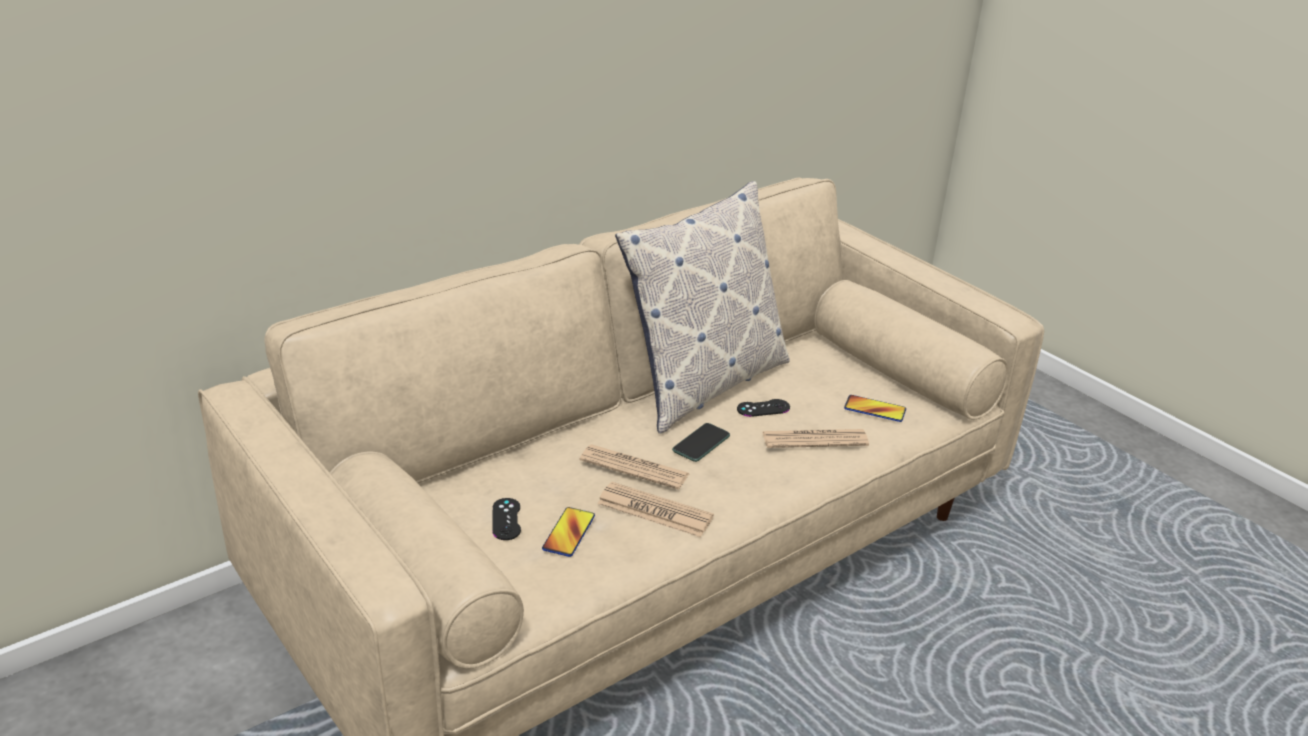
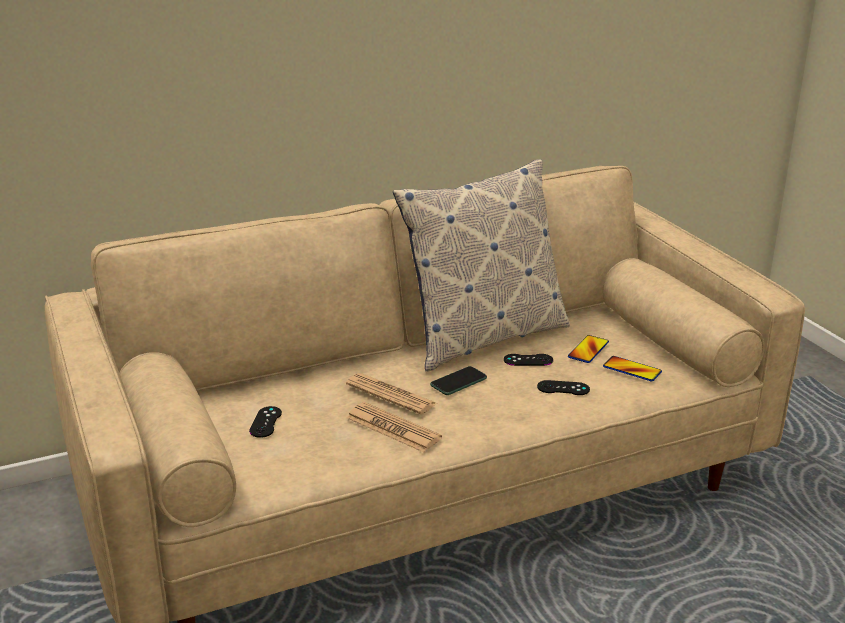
camera: 15 degrees right, 5 degrees down
(569, 533) = (312, 437): phone -> phone (588, 350)
(814, 439) = (563, 388): newspaper -> black game controller

